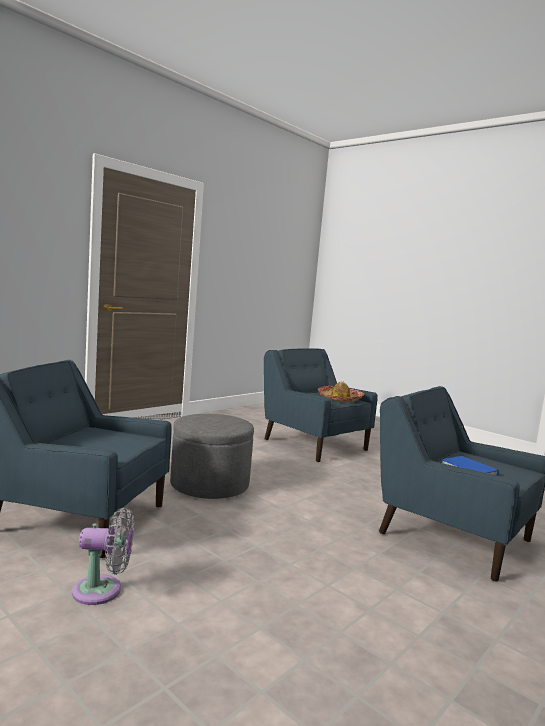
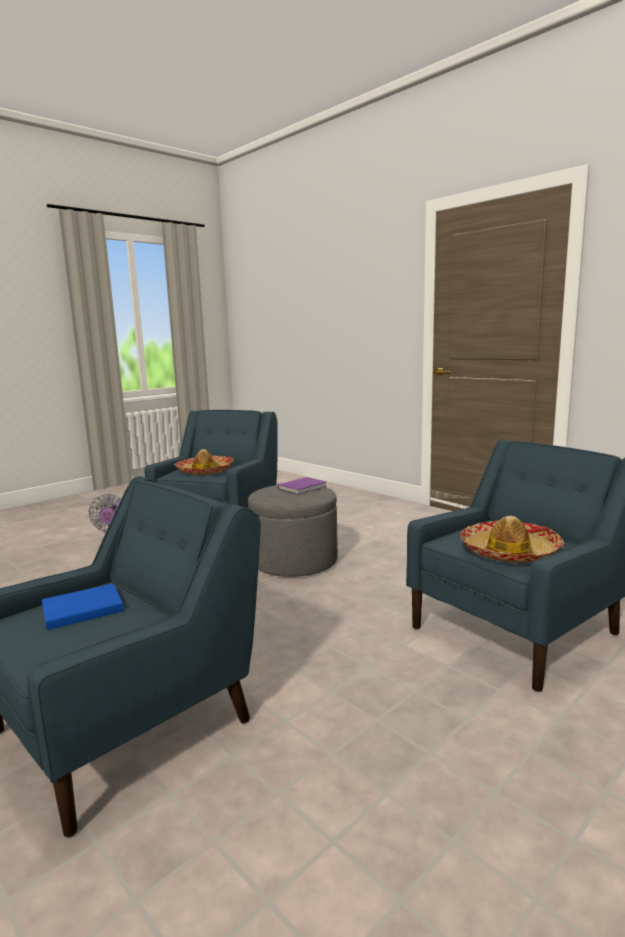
camera: 95 degrees right, 5 degrees up
(106, 443) = (205, 471): none -> hat
(203, 417) = (304, 487): none -> purple book

